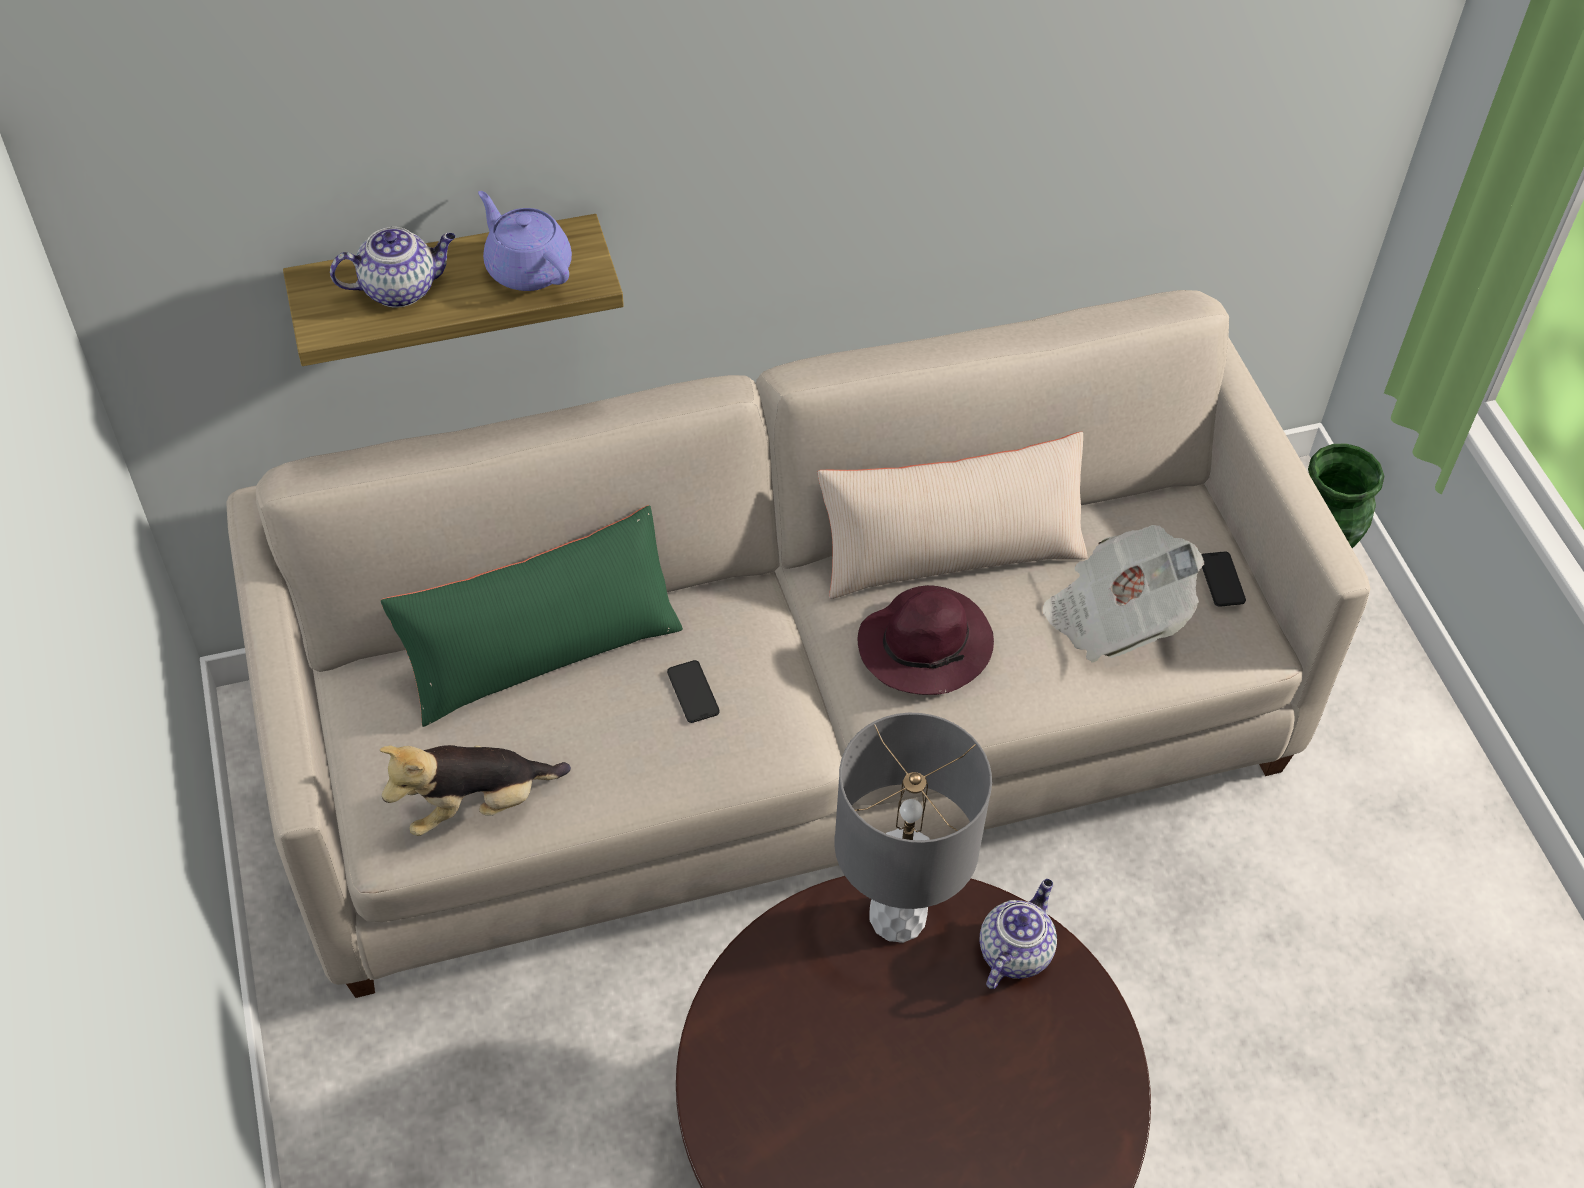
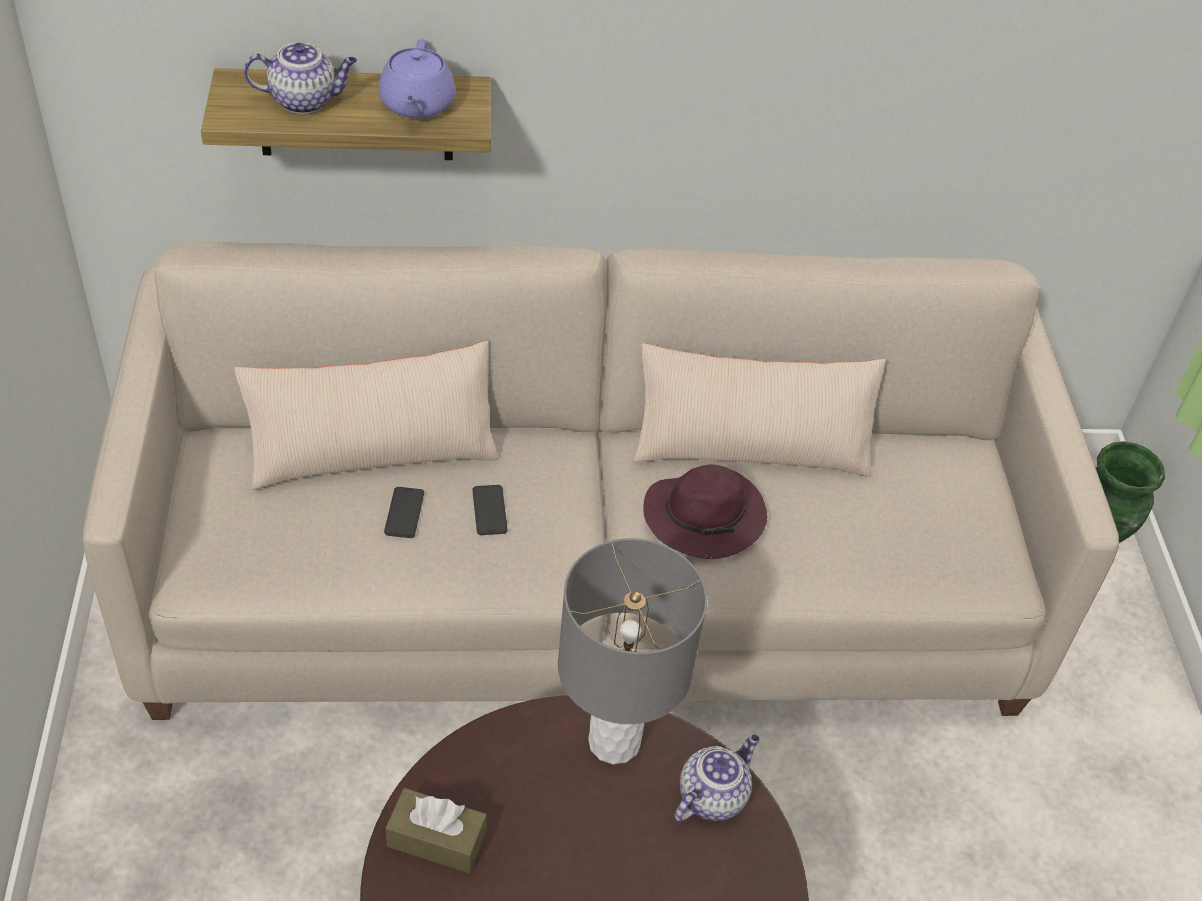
camera: 10 degrees right, 5 degrees down
(477, 805) = (275, 562): plush toy -> none
(527, 268) = (416, 105): purple teapot -> purple teapot turned 150 degrees counterclockwise
(542, 653) = (372, 453): green pillow -> beige pillow
(745, 1067) = (436, 839): none -> brown tissue box
(1115, 616) = (883, 529): newspaper -> none
(1221, 579) = (988, 520): phone -> phone (404, 513)

